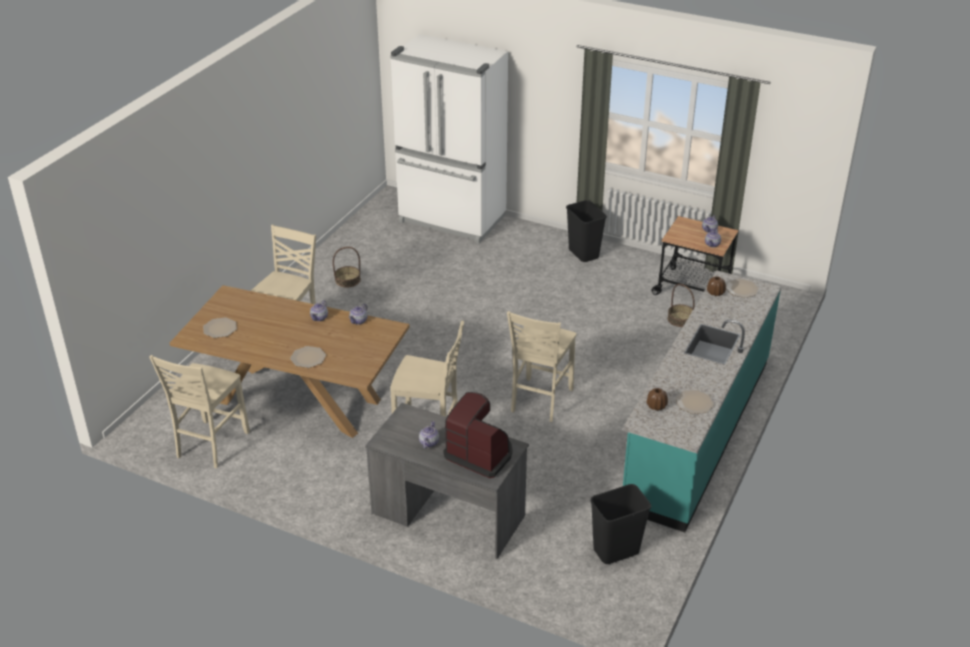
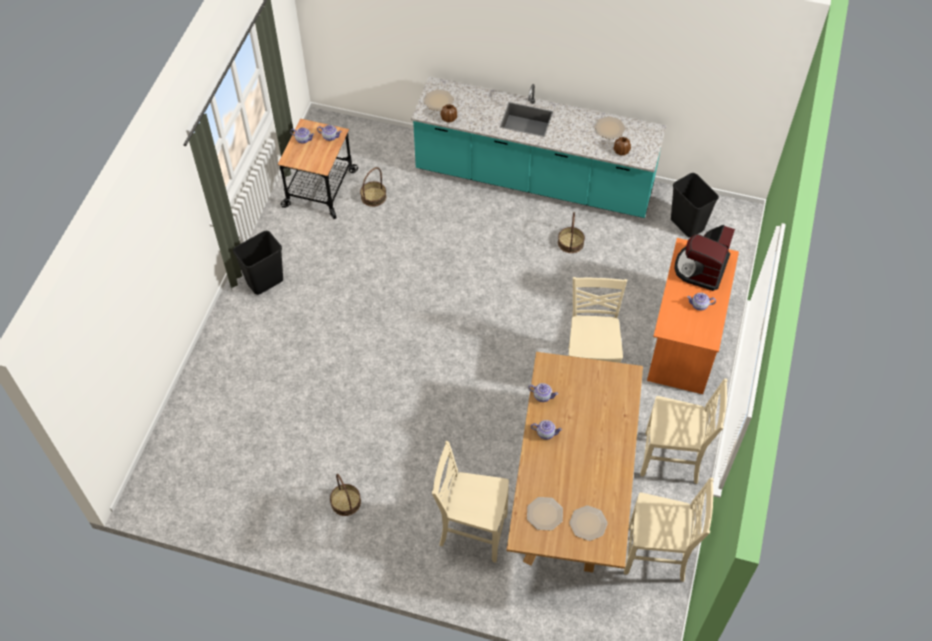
camera: 100 degrees left, 20 degrees up
(307, 358) = (614, 426): plate -> plate (545, 514)
(448, 514) = (685, 338): grey desk -> orange desk
(451, 220) = (201, 418): white fridge -> none
(540, 401) = (520, 292): beige chair -> beige chair (672, 460)
(601, 446) = (570, 243): none -> basket

